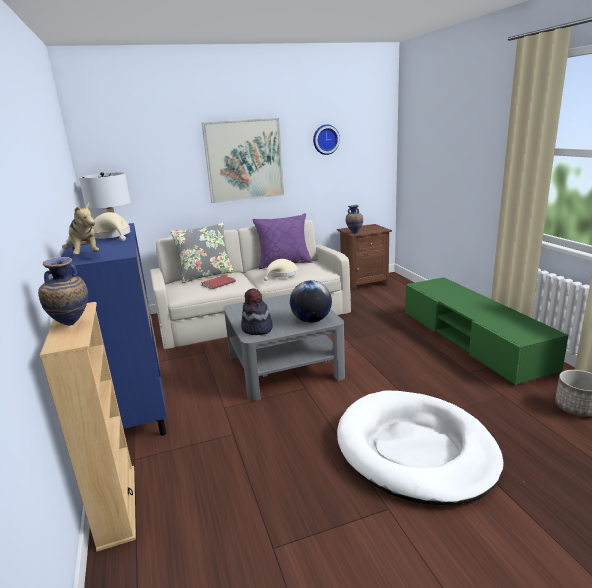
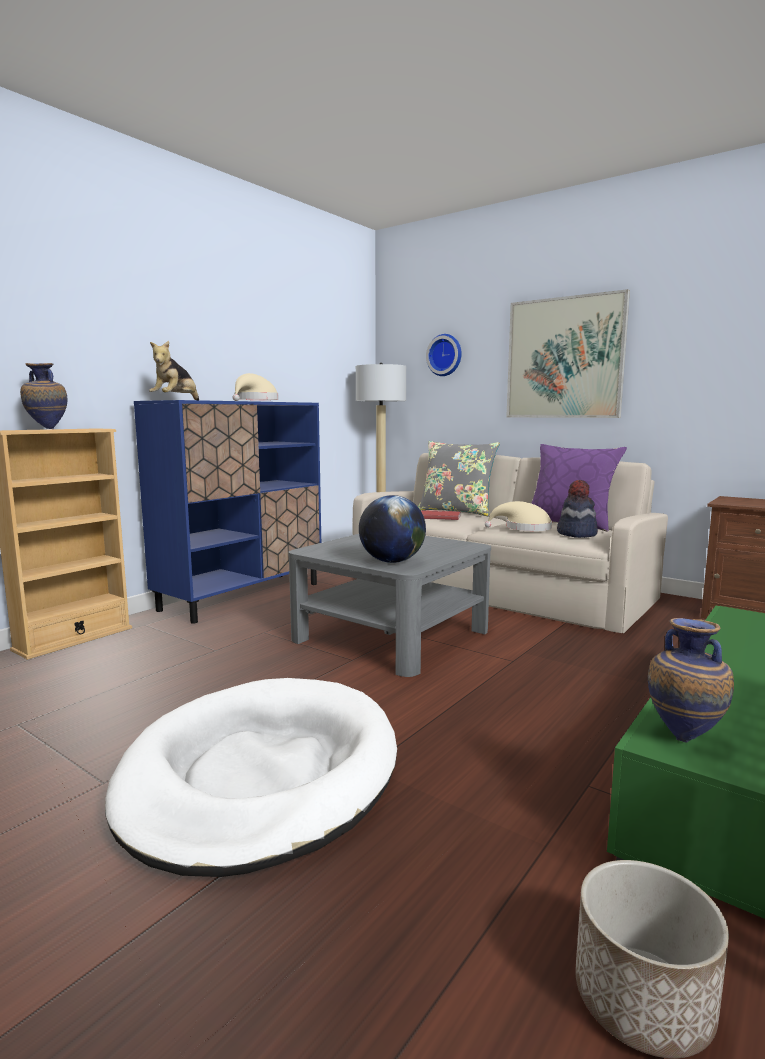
camera: 55 degrees right, 10 degrees down
(257, 329) = (330, 548): hat -> hat (576, 534)
(325, 139) = (720, 324): wall clock -> wall clock (445, 355)
(354, 233) = (726, 502): vase -> vase (685, 737)

